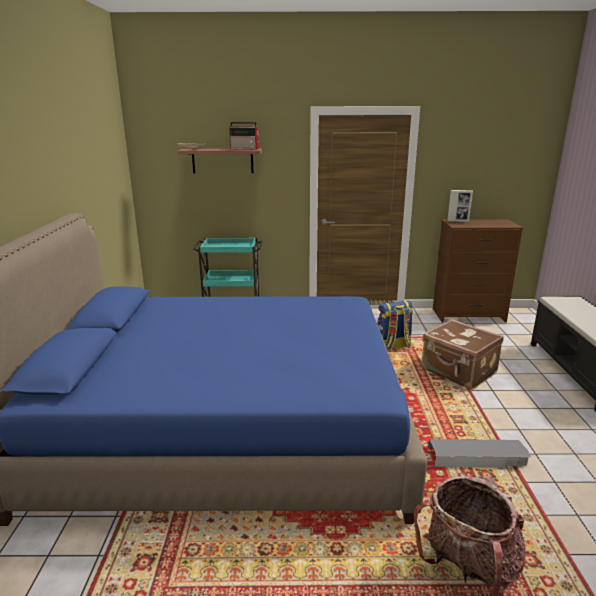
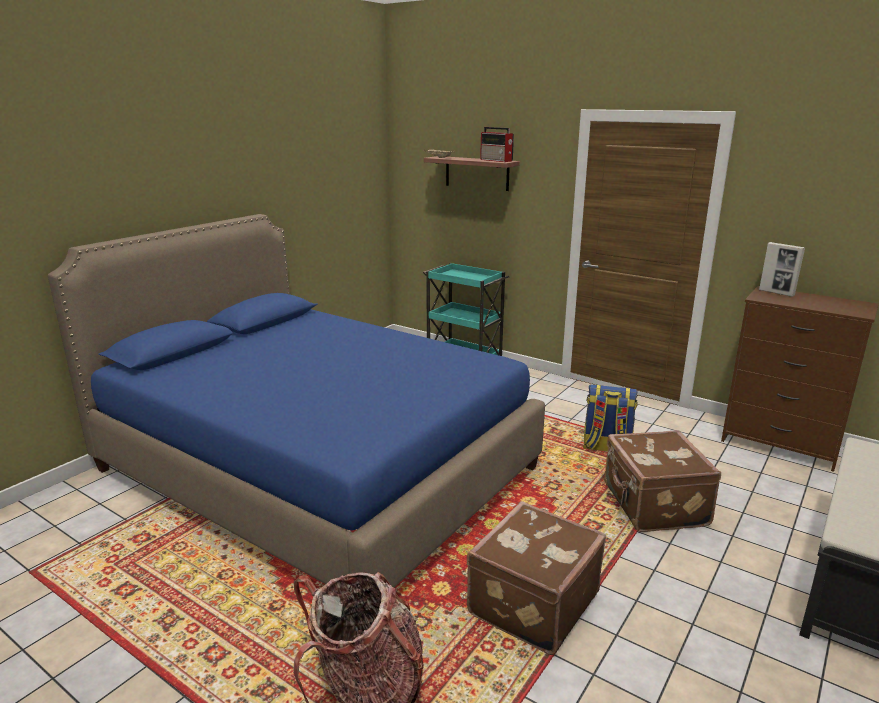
camera: 35 degrees right, 0 degrees up
(477, 458) = (531, 603): grey storage box -> brown suitcase

